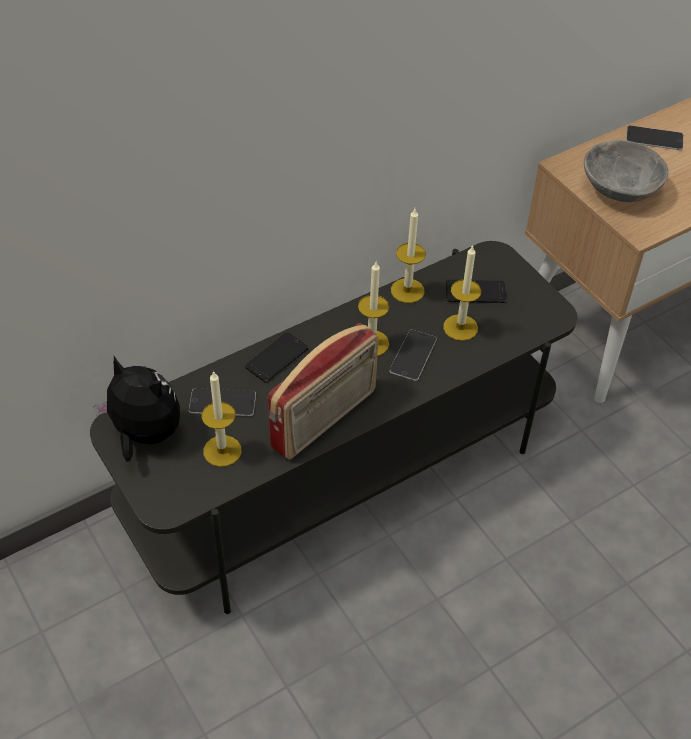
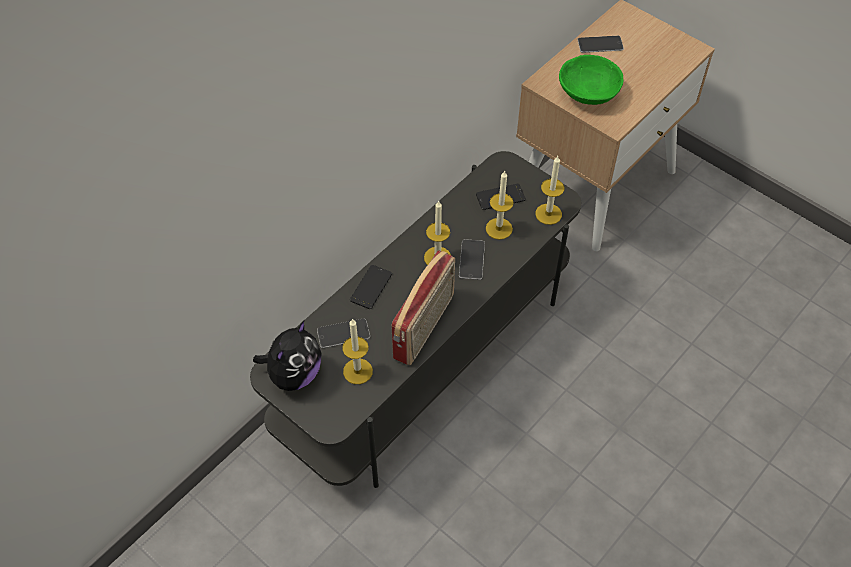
camera: 15 degrees left, 5 degrees up
(144, 435) = (294, 374): plush toy -> plush toy turned 105 degrees clockwise
(407, 290) = (449, 208): candle -> candle (548, 214)
(618, 189) = (587, 93): grey bowl -> green bowl

